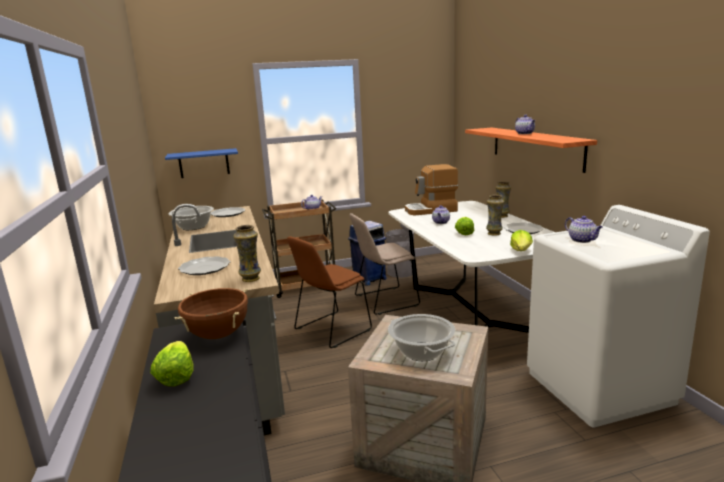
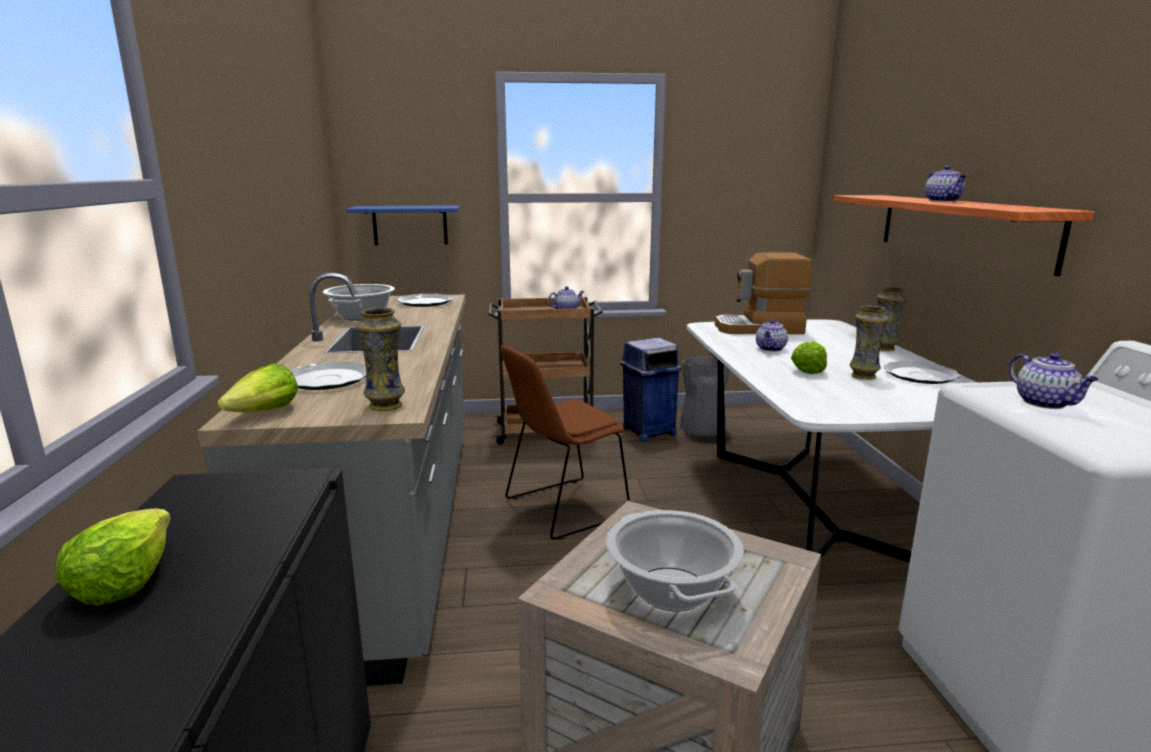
camera: 10 degrees right, 0 degrees up
(218, 335) = (266, 504): brown cooking pot -> none
(384, 301) = (663, 471): beige chair -> none
(521, 251) = (911, 412): lettuce -> lettuce (265, 412)

